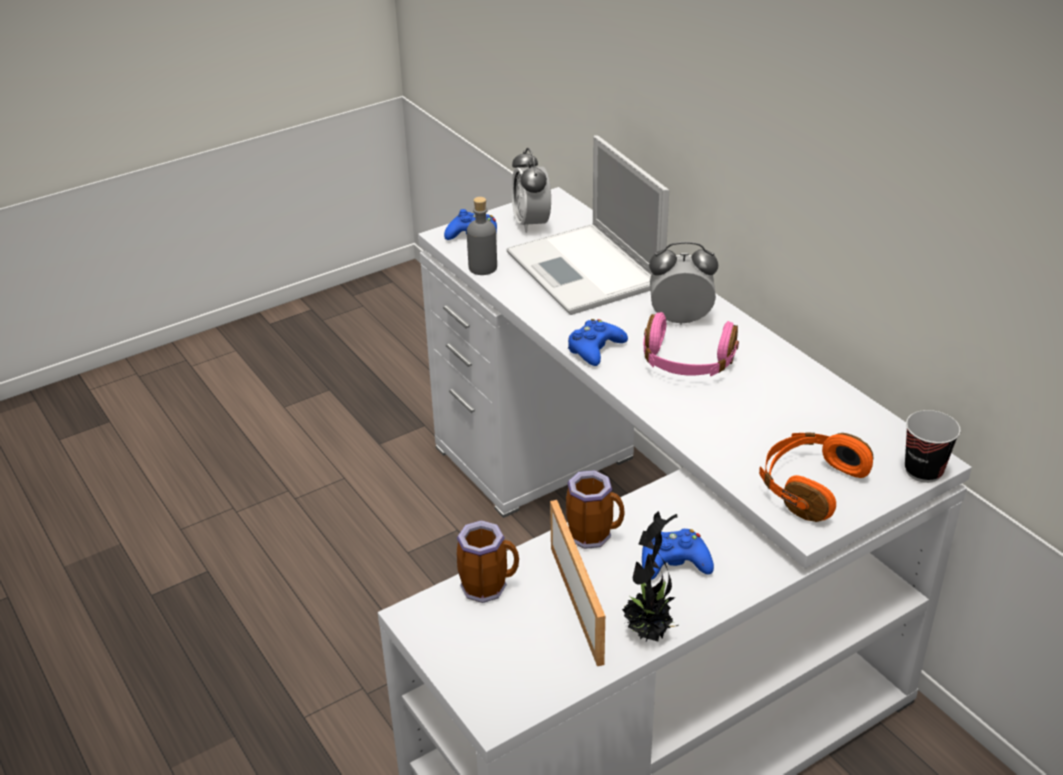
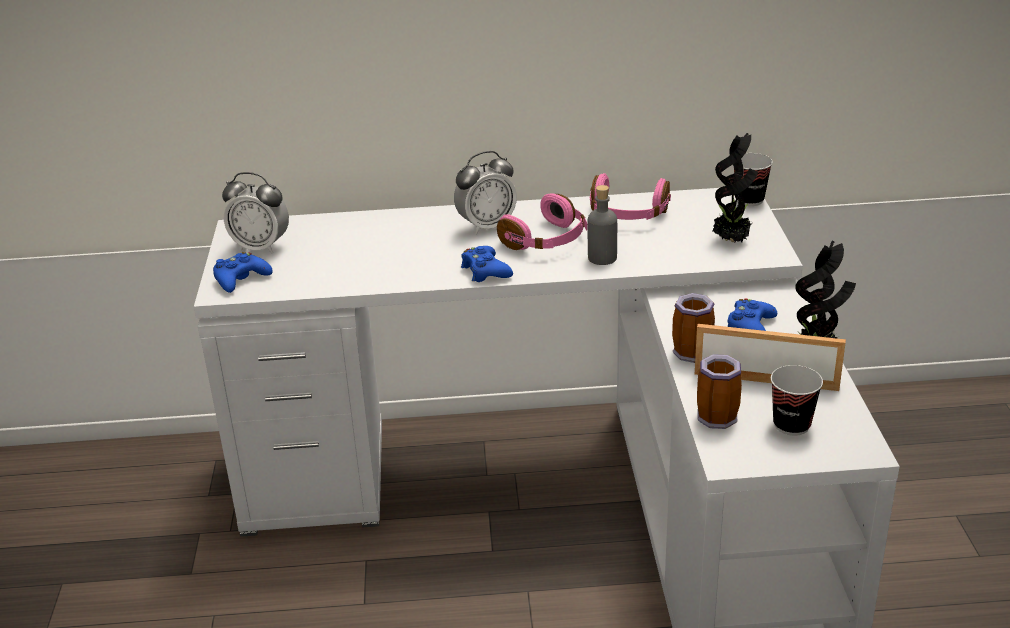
camera: 60 degrees left, 5 degrees down
(483, 267) = (299, 288): grey bottle -> grey bottle (602, 258)
(506, 645) = (791, 425): none -> cup
(586, 271) = (369, 244): laptop -> none
(680, 319) = (486, 226): alarm clock -> alarm clock turned 150 degrees counterclockwise
(794, 395) = (627, 215): none -> pink headphones
(809, 486) = (732, 241): orange headphones -> potted plant

